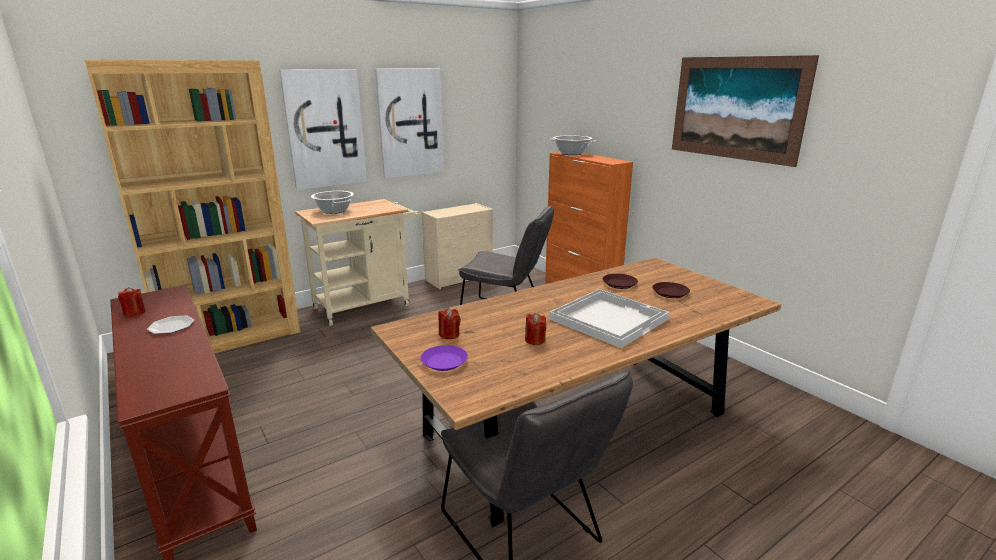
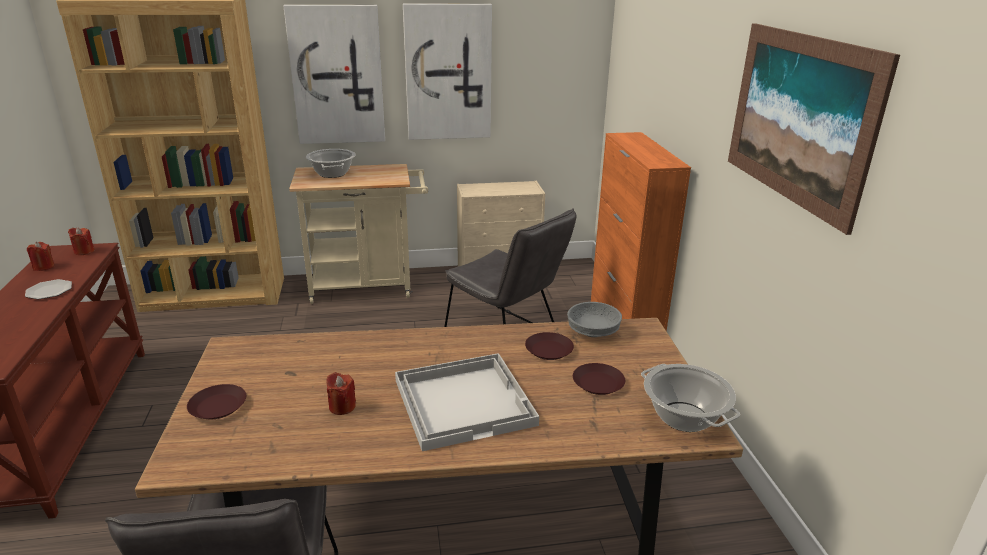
camera: 25 degrees right, 5 degrees up
(443, 362) = (217, 406): purple plate -> brown plate
(449, 334) = (267, 371): red candle -> red candle (84, 251)
(571, 153) = (631, 138): cooking pot -> cooking pot (683, 417)
(631, 270) = (592, 332): none -> grey bowl

